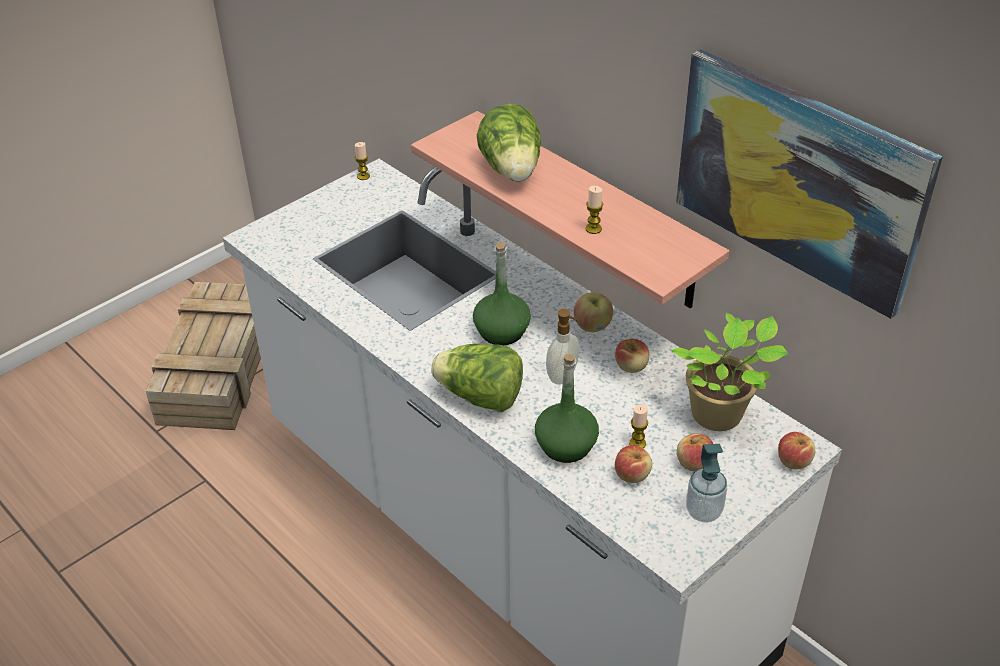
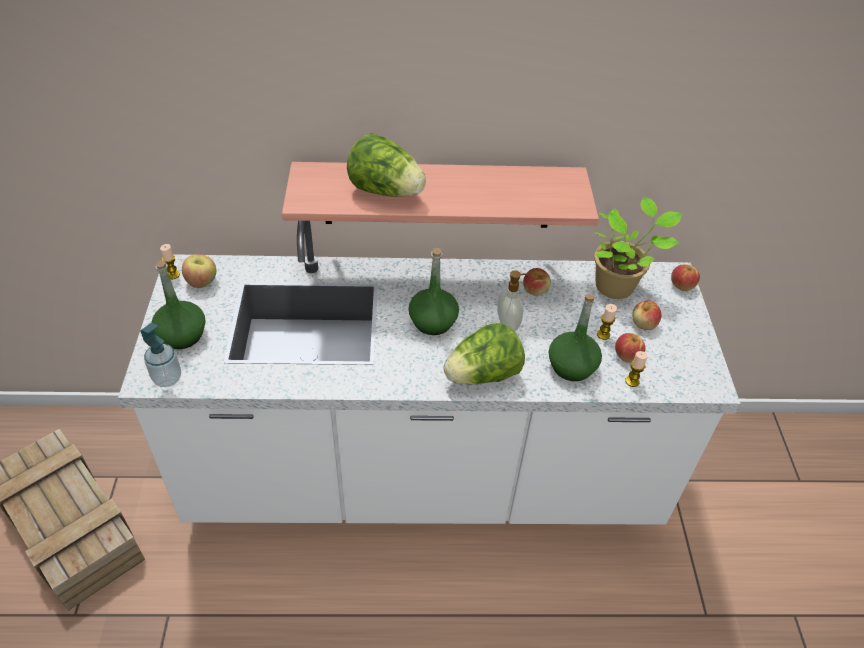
camera: 50 degrees left, 5 degrees up
(312, 222) = (182, 335): none -> green bottle
(593, 229) = (497, 200): candle -> candle (632, 381)
(593, 326) = (480, 280): apple -> apple (202, 282)
(703, 511) = (686, 348): soap dispenser -> soap dispenser (167, 378)
(798, 179) = (656, 85): picture -> none

